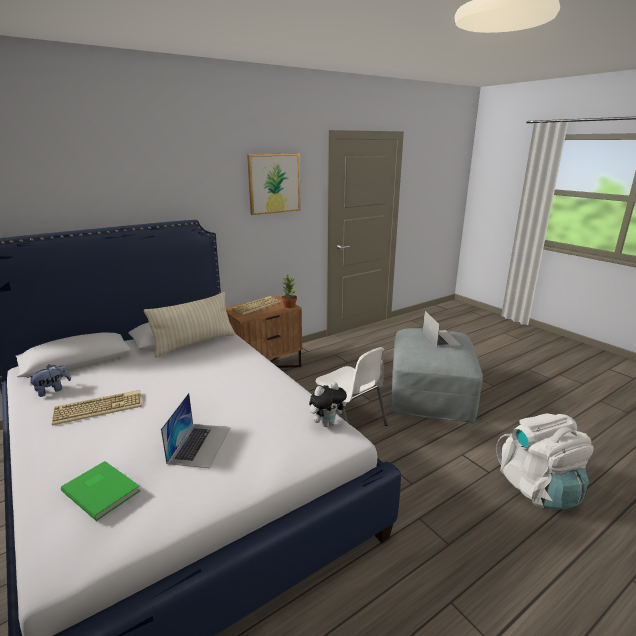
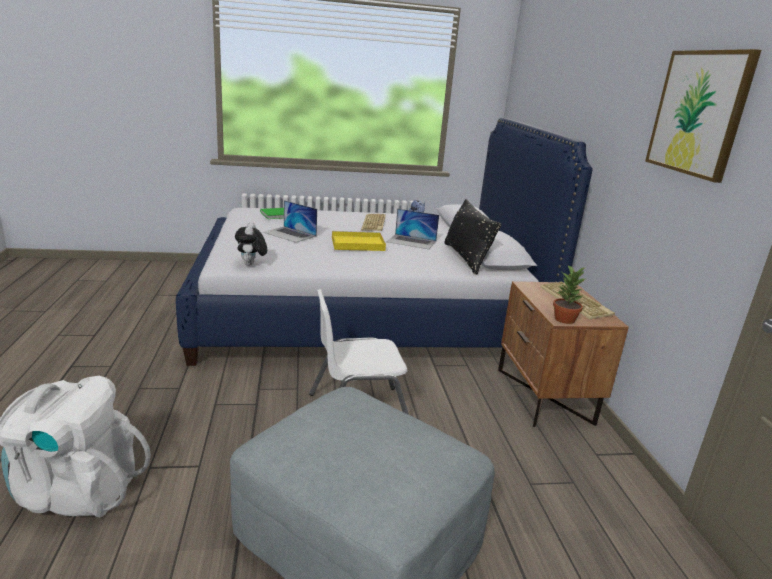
camera: 115 degrees right, 0 degrees up
(194, 343) = (466, 258): beige pillow -> black pillow
(201, 393) = (356, 244): none -> yellow tray
(441, 338) = (373, 450): laptop -> laptop (411, 241)

